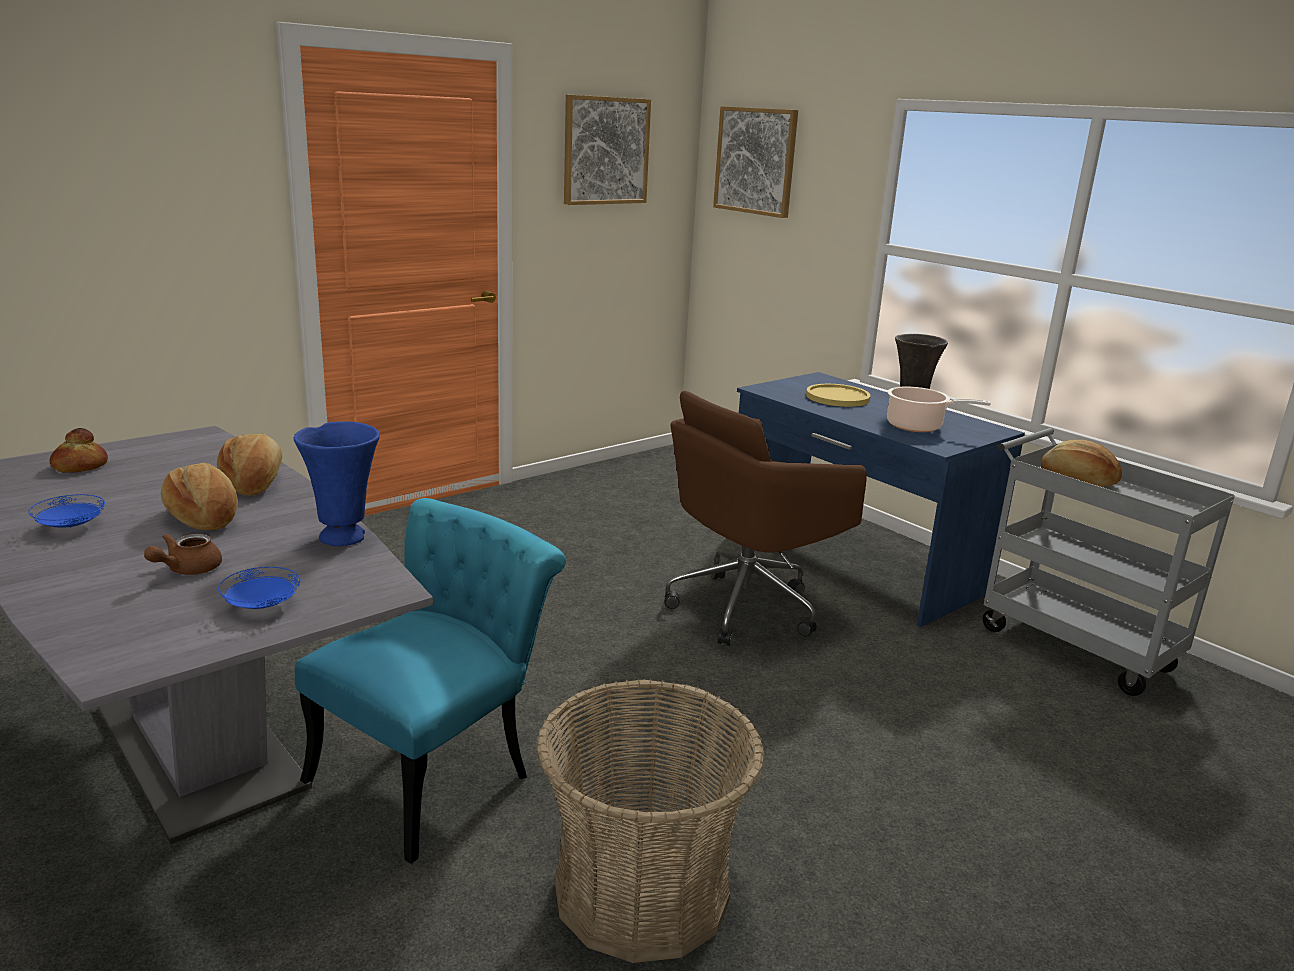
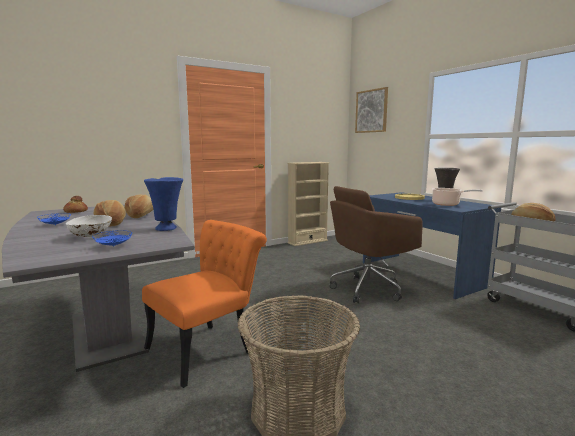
camera: 10 degrees right, 10 degrees down
(187, 570) = (91, 236): brown teapot -> white bowl
(436, 771) = (208, 348): turquoise chair -> orange chair
(596, 470) = (307, 241): none -> beige bookcase
(605, 151) = (309, 110): picture -> none

